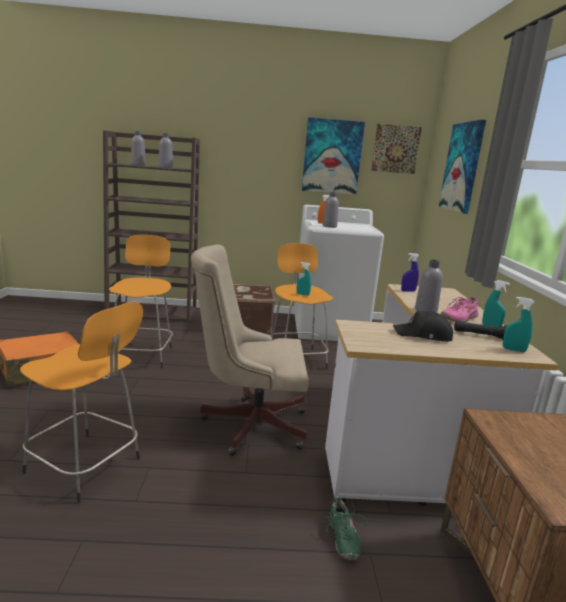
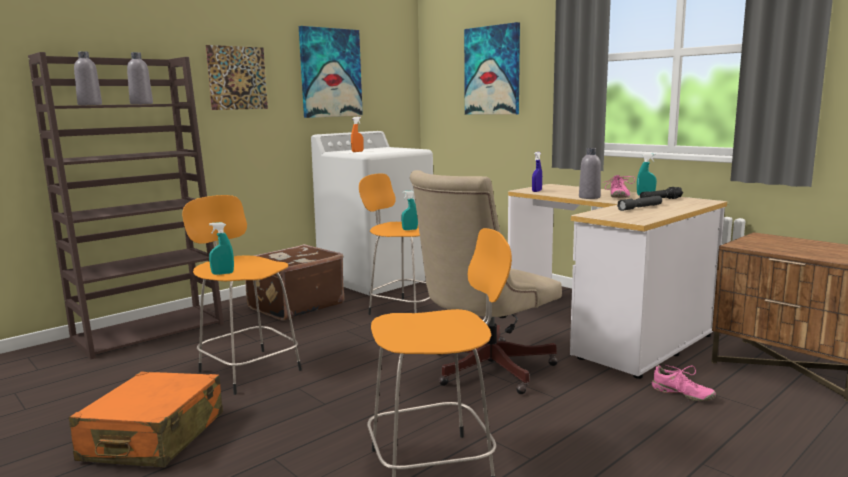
camera: 40 degrees left, 5 degrees down
(329, 226) = (376, 152): grey bottle -> none
(342, 537) = (682, 394): green shoe -> pink shoe
(396, 149) = (389, 60): picture -> picture (237, 78)
(423, 335) = (640, 208): black cap -> grey flashlight
(513, 350) = (693, 201): turquoise spray bottle -> turquoise spray bottle (222, 273)

